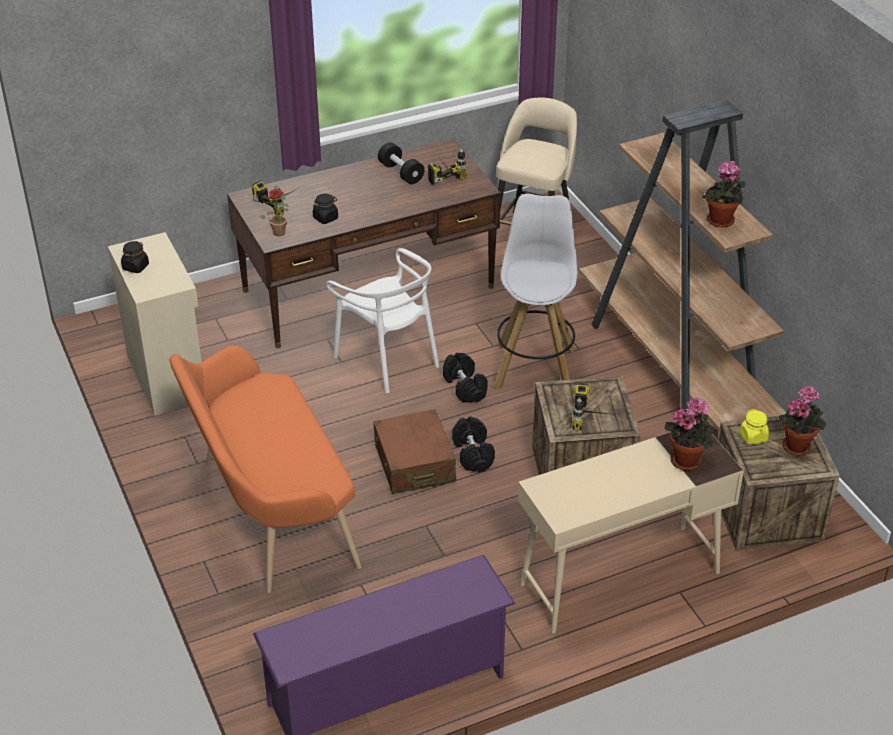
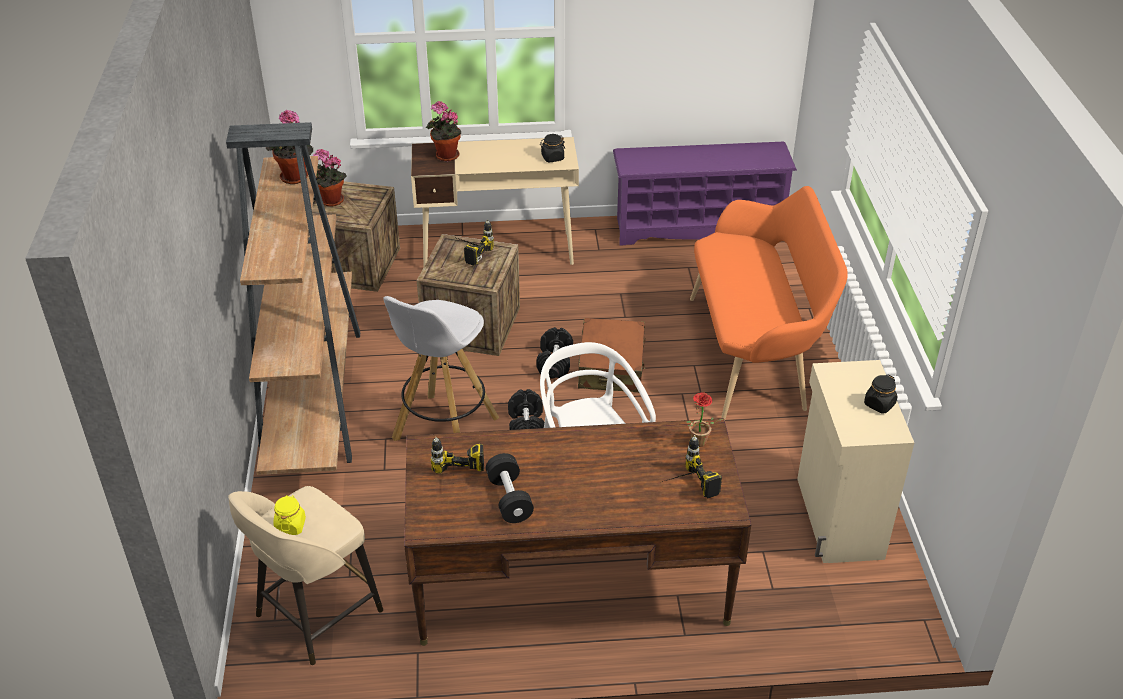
camera: 160 degrees left, 0 degrees up
(325, 218) = (635, 449): black jar -> black jar (552, 158)
(753, 437) = (356, 213): yellow jar -> yellow jar (290, 526)

